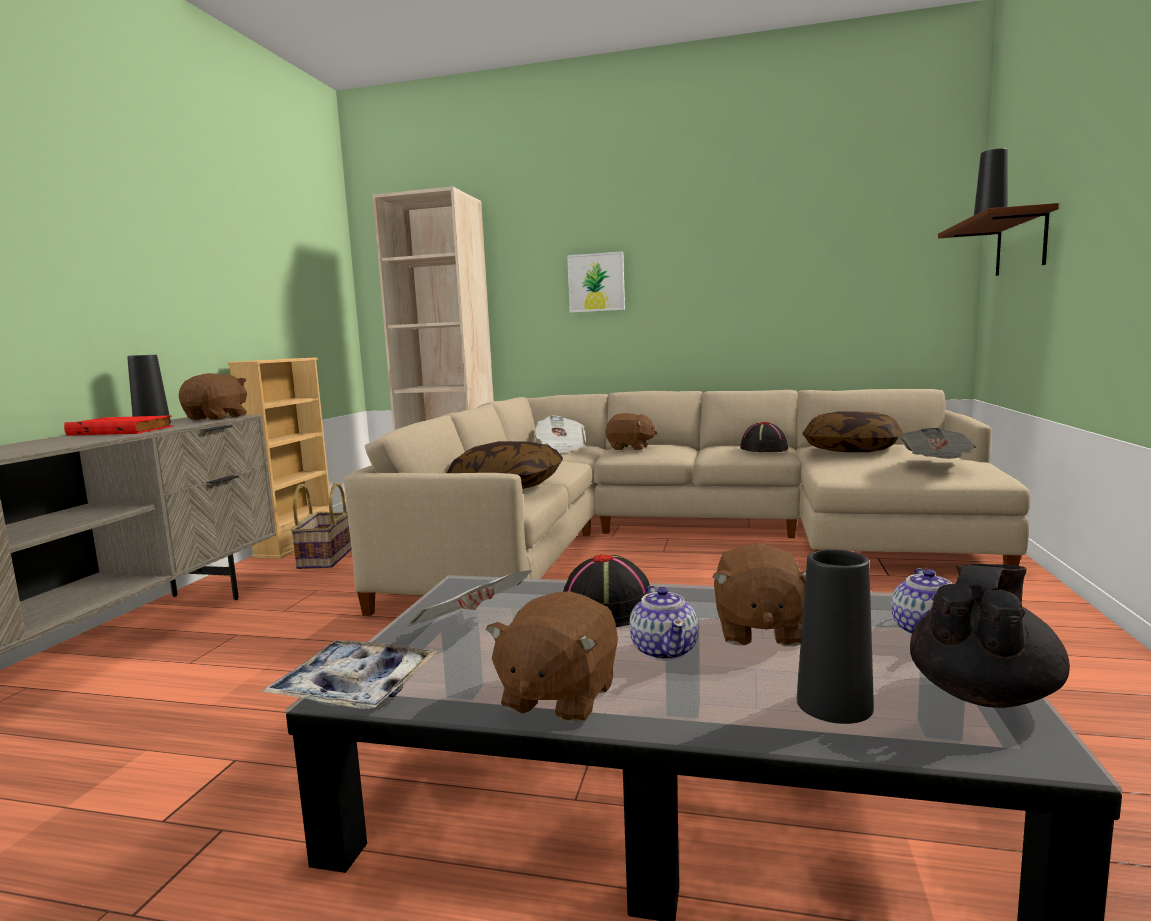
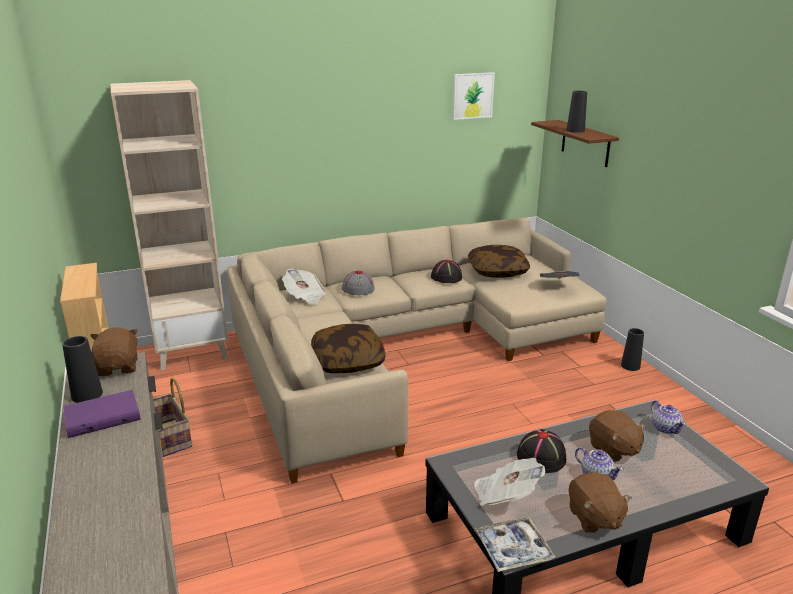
camera: 35 degrees left, 15 degrees up
(123, 431) = (103, 416): red book -> purple book
(596, 282) = (298, 151): picture -> picture (472, 95)
(630, 448) = (358, 289): brown plush toy -> grey hat
(834, 704) = (678, 482): black vase -> black vase (630, 366)
(983, 693) = (710, 458): black teapot -> none

